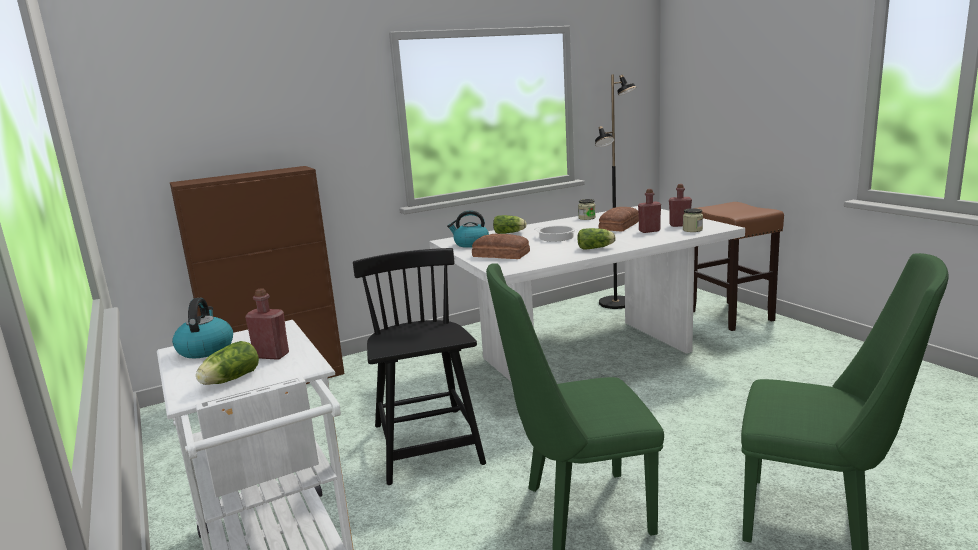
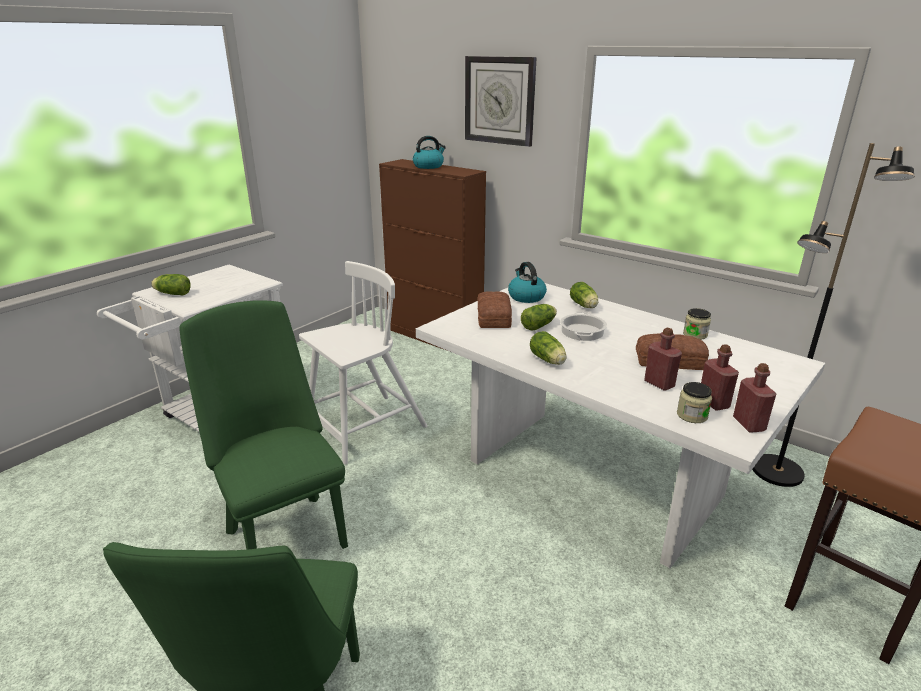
camera: 65 degrees right, 10 degrees up
(205, 349) = (226, 274): kettle -> kettle (428, 166)
(271, 355) = (210, 293): red bottle -> red bottle (749, 424)
(303, 90) = (499, 100): none -> wall clock
(427, 446) = (364, 428): black chair -> white chair
(533, 245) = (539, 325): none -> lettuce

